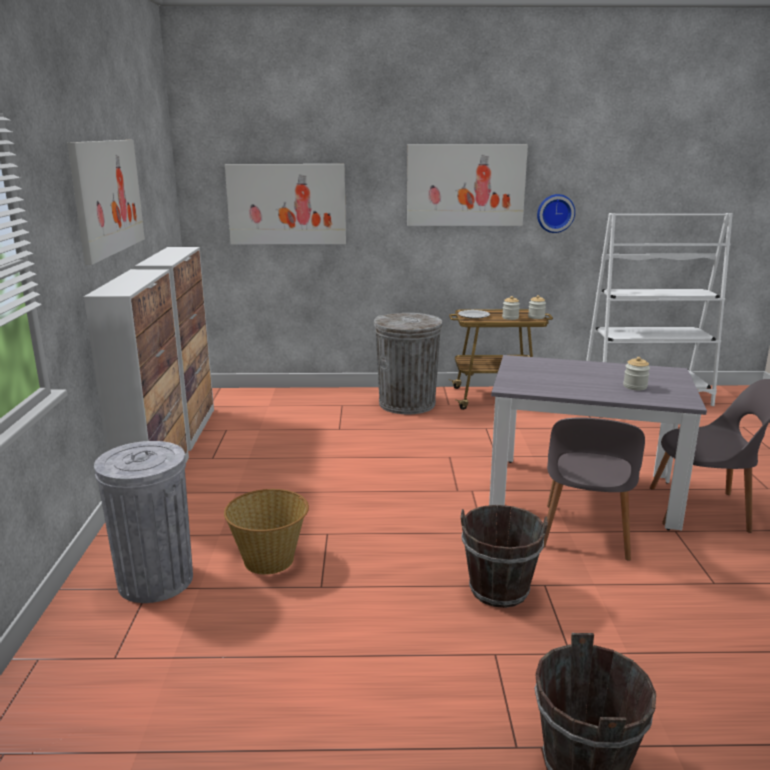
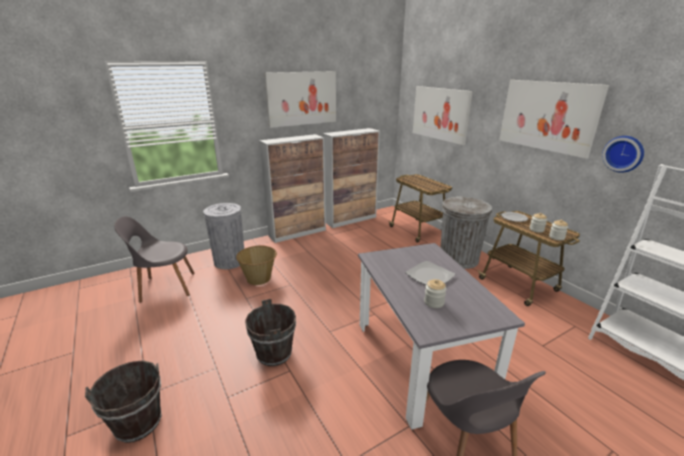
camera: 60 degrees right, 5 degrees up
(303, 399) = (418, 231): none -> cart
(580, 375) = (430, 276): none -> plate
(584, 534) = (362, 375): grey chair -> grey chair (165, 287)

